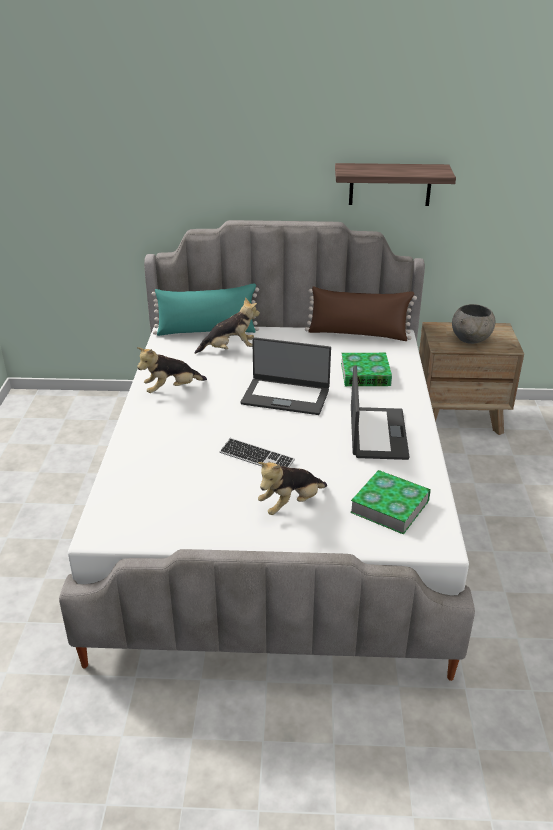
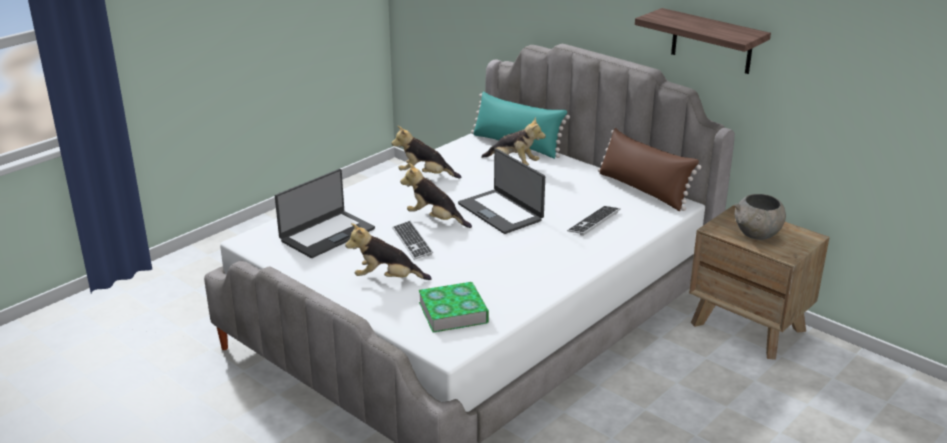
camera: 40 degrees right, 5 degrees down
(244, 427) = (435, 219): none -> plush toy
(365, 374) = (594, 221): book -> keyboard
(376, 433) = (528, 264): laptop -> laptop (326, 234)

